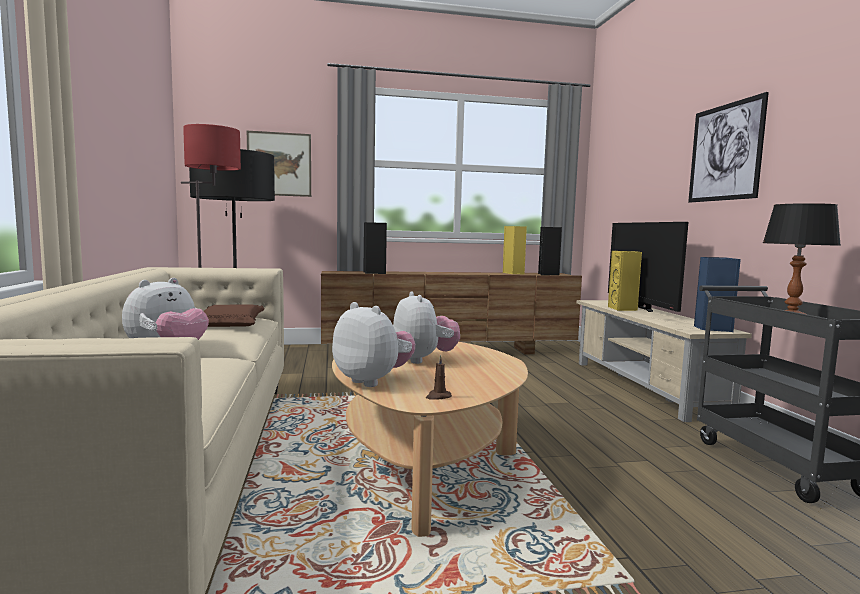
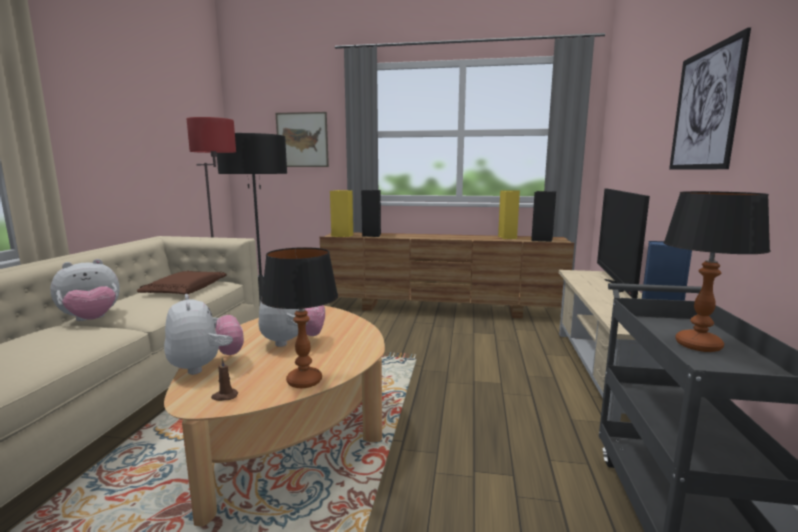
camera: 20 degrees right, 5 degrees up
(490, 382) = (304, 381): none -> table lamp
(623, 309) = (591, 286): yellow speaker -> yellow speaker (342, 235)

